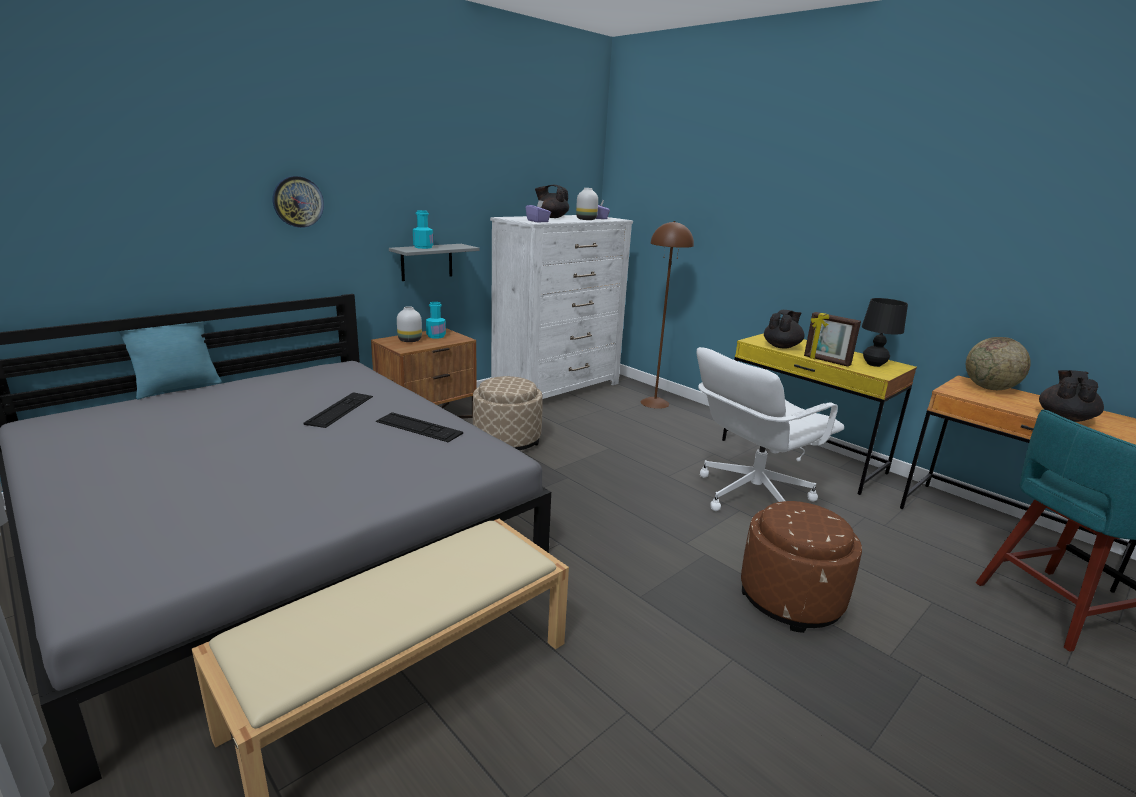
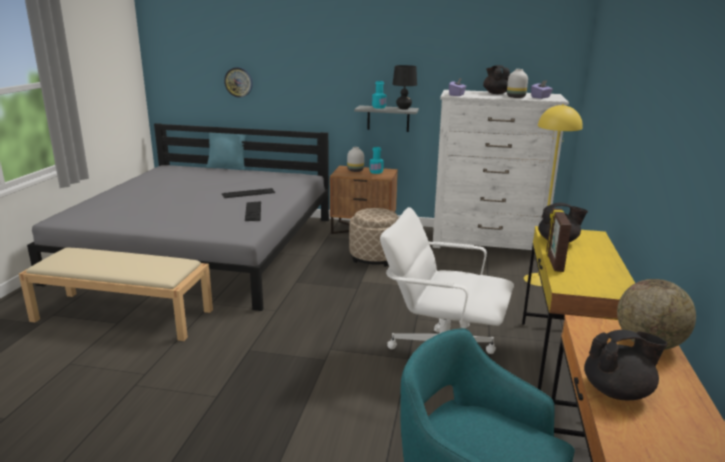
camera: 55 degrees right, 0 degrees up
(298, 202) = (302, 71): wall clock -> wall clock (238, 82)
(655, 403) = (538, 279): brown floor lamp -> yellow floor lamp
(790, 599) = (307, 405): brown ottoman -> none
(874, 364) = (596, 281): black table lamp -> black table lamp (403, 108)

